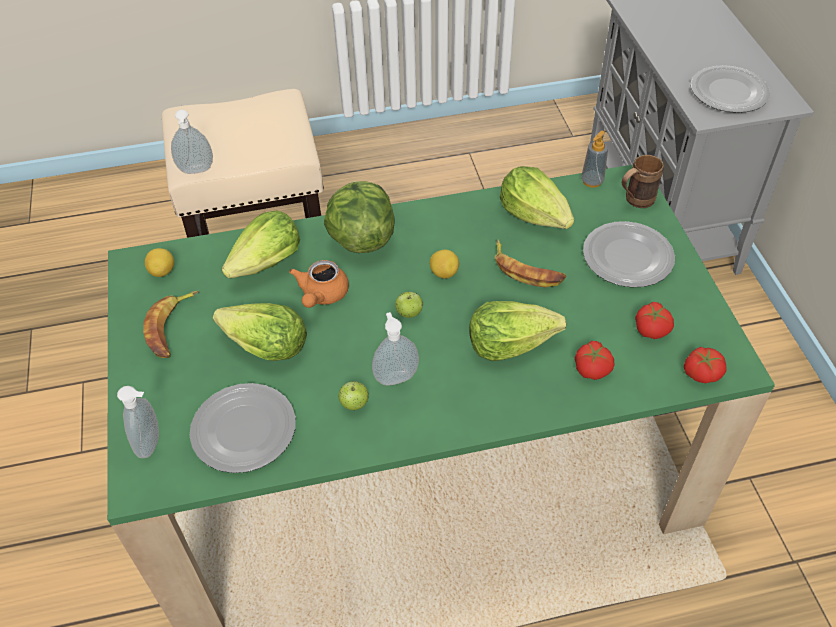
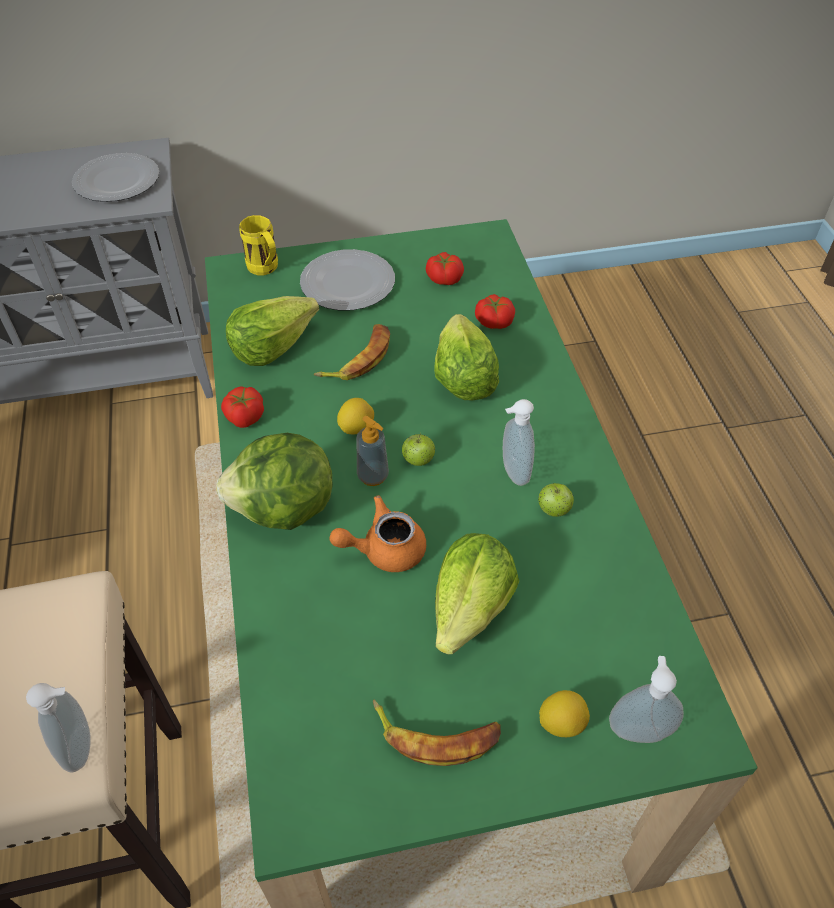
camera: 90 degrees left, 0 degrees up
(163, 271) = (318, 768): lemon -> lemon (561, 723)
(245, 431) = (604, 620): plate -> none
(267, 263) = (317, 619): lettuce -> none
(321, 295) = (384, 550): orange teapot -> orange teapot turned 150 degrees clockwise
(592, 181) = (226, 297): soap dispenser -> soap dispenser (373, 476)
(634, 201) = (266, 270): brown mug -> yellow mug
(701, 372) = (495, 255): tomato -> tomato (244, 416)

